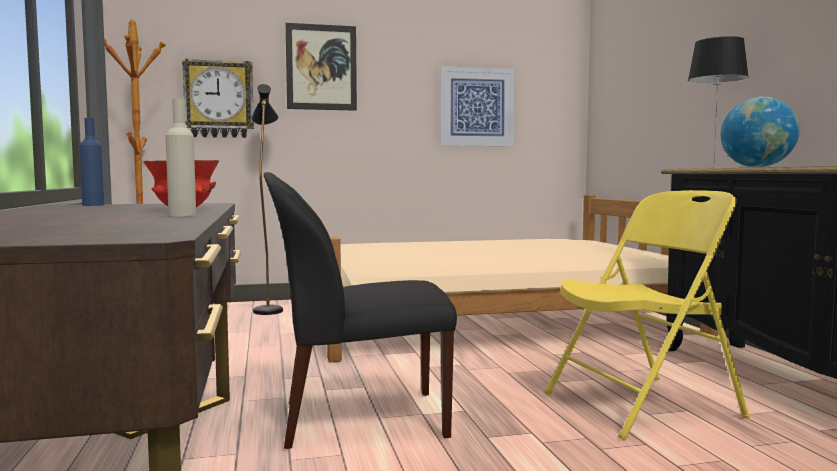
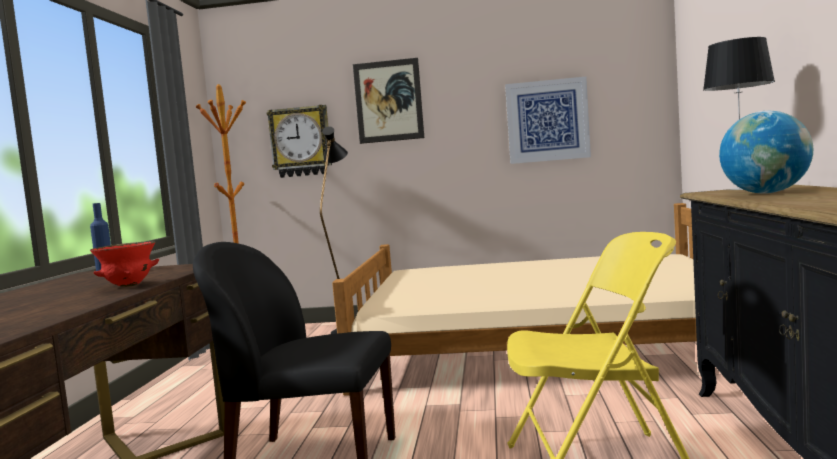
camera: 20 degrees right, 0 degrees up
(182, 215) = (89, 301): beige bottle -> none

